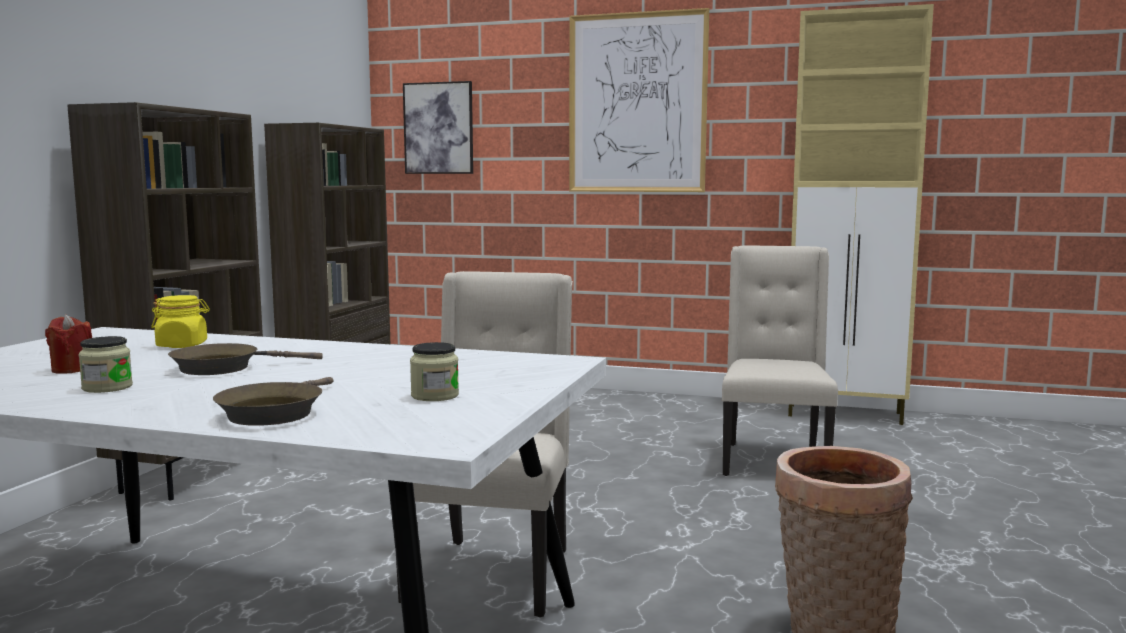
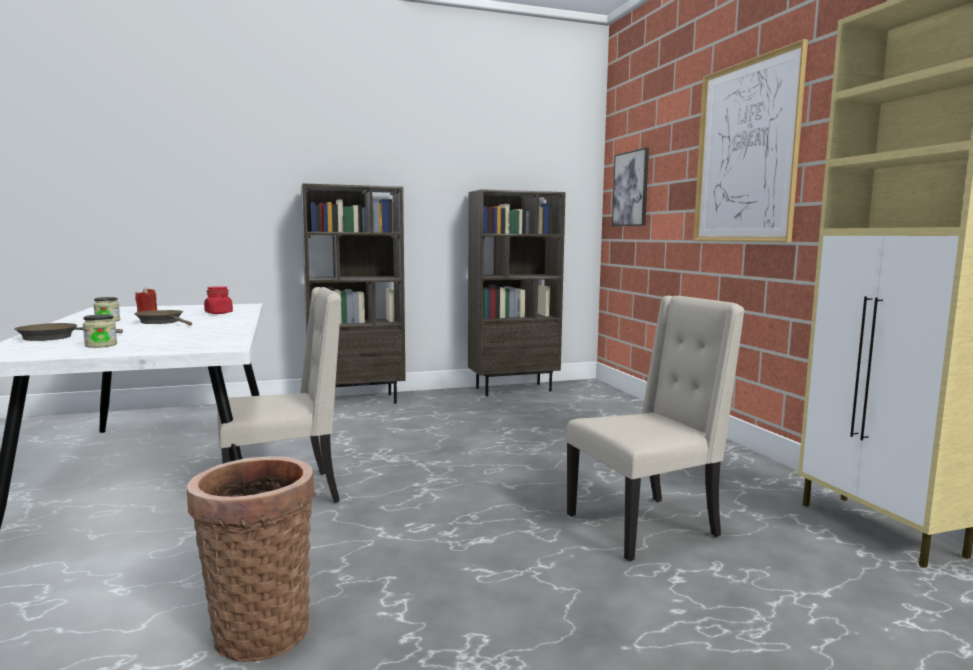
camera: 55 degrees right, 0 degrees up
(182, 345) = (219, 313): yellow jar -> red jar

